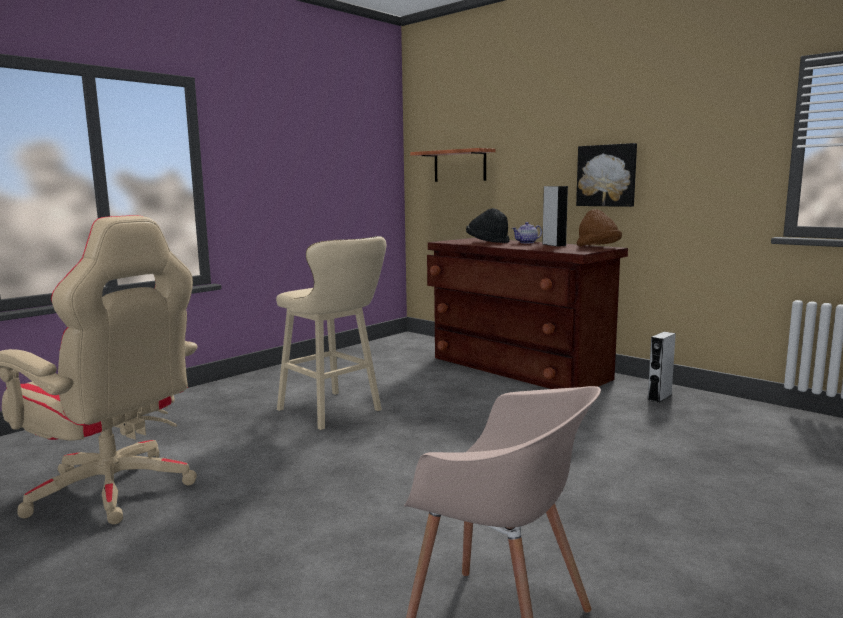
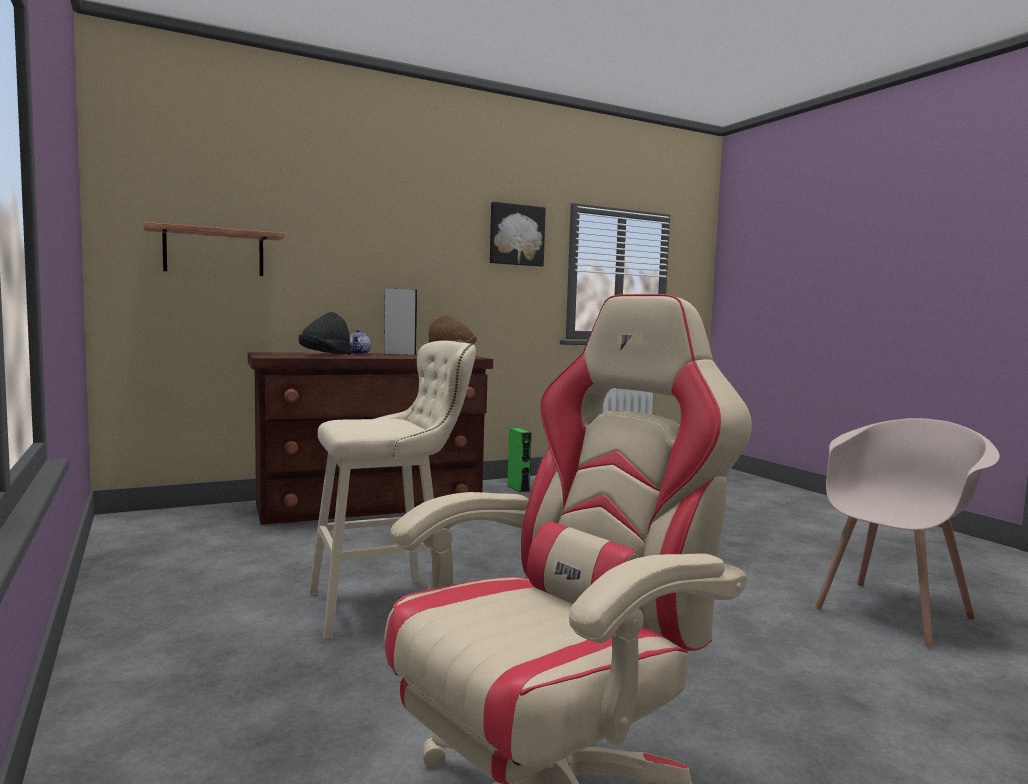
camera: 70 degrees left, 5 degrees down
(607, 175) = (426, 281): picture -> picture (516, 235)
(659, 397) = (518, 488): grey speaker -> green speaker

